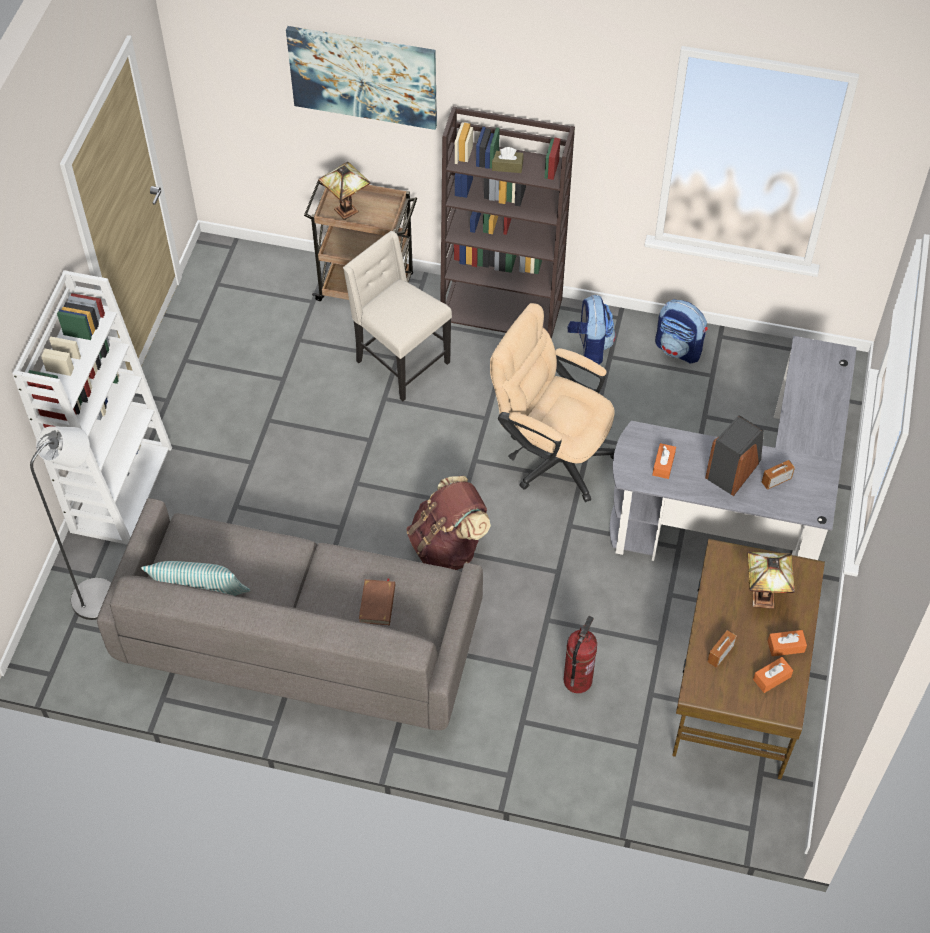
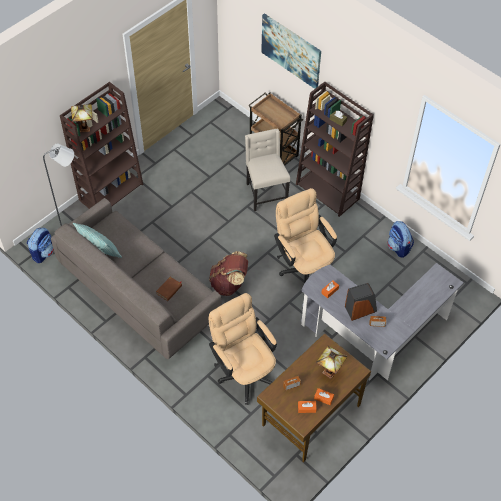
camera: 30 degrees right, 0 degrees up
(121, 488) = (111, 191): white bookcase -> brown bookcase
(348, 211) = (269, 112): table lamp -> table lamp (85, 129)
(577, 680) = (244, 371): fire extinguisher -> beige office chair
(590, 347) = (356, 227): backpack -> backpack (43, 253)

